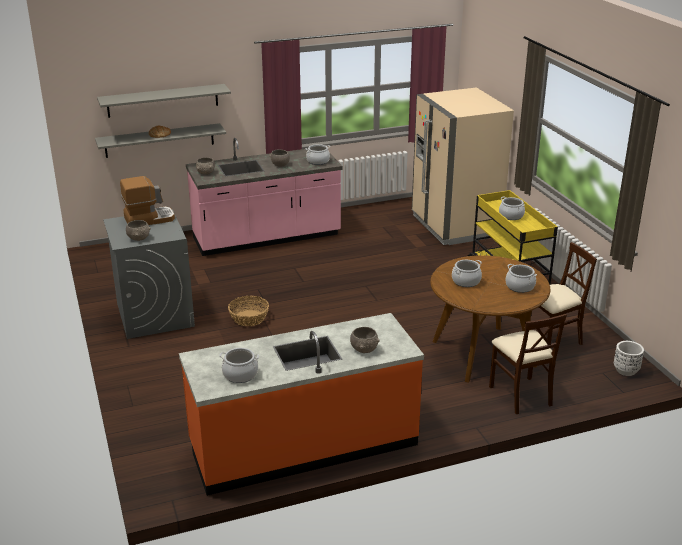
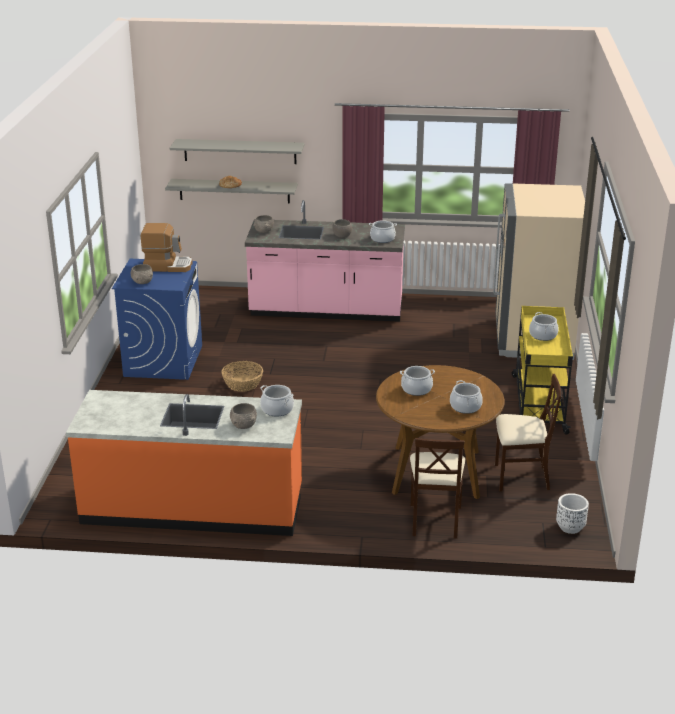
camera: 25 degrees right, 0 degrees up
(154, 315) = (163, 361): grey washing machine -> blue washing machine
(240, 375) = (120, 420): cooking pot -> cooking pot (277, 409)

